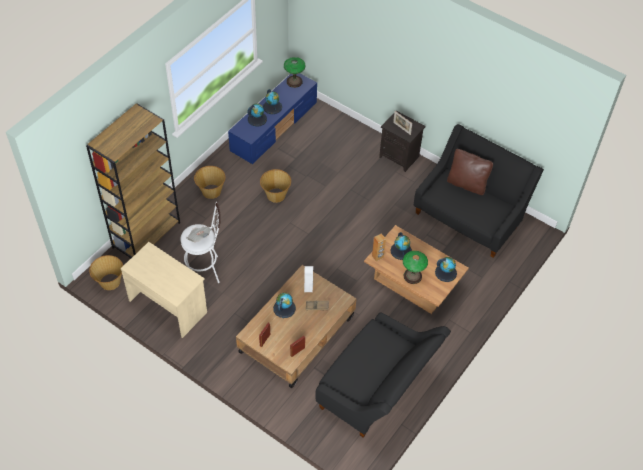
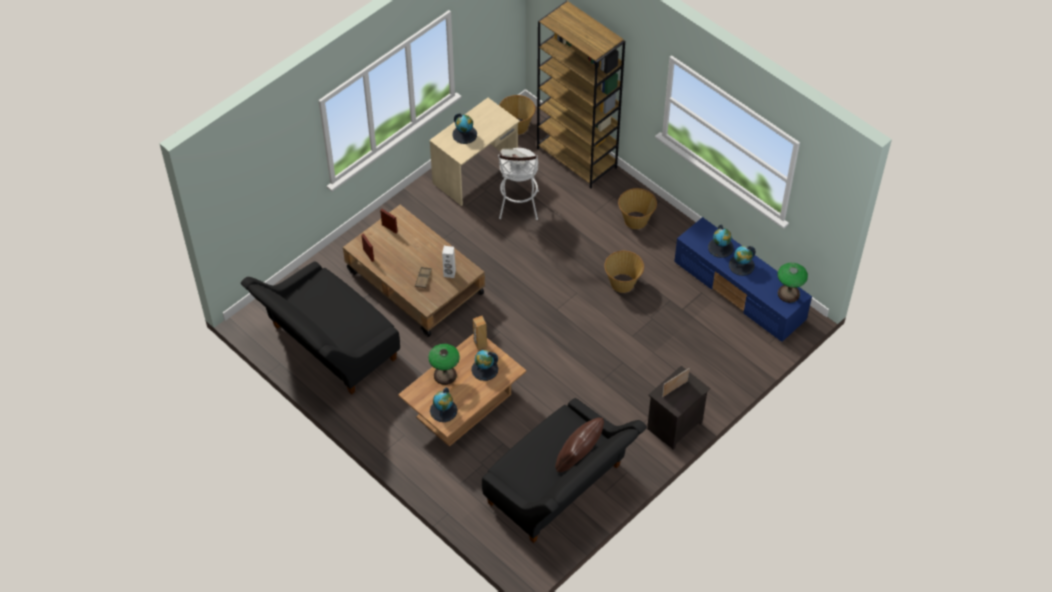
camera: 100 degrees right, 0 degrees up
(284, 308) = (427, 249): globe -> globe (464, 134)

